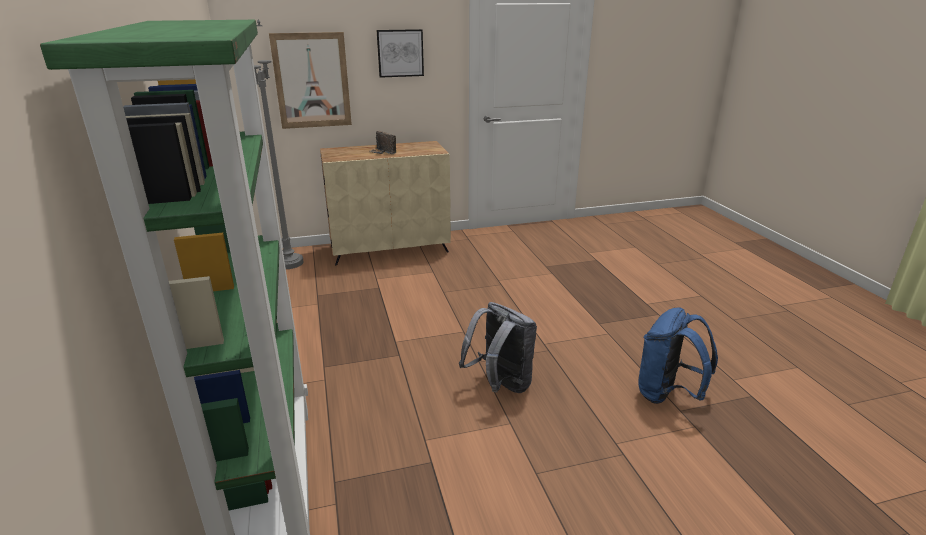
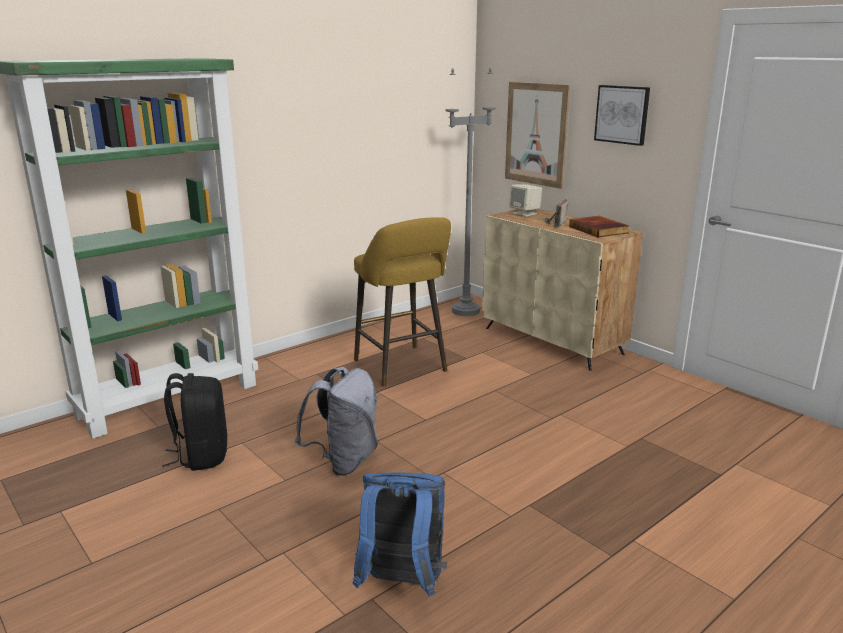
camera: 65 degrees right, 5 degrees down
(339, 153) = (525, 213): none -> beige speaker
(363, 319) = (402, 367): none -> yellow stool
(417, 147) = (599, 230): none -> book
(431, 473) = (201, 456): none -> black backpack

